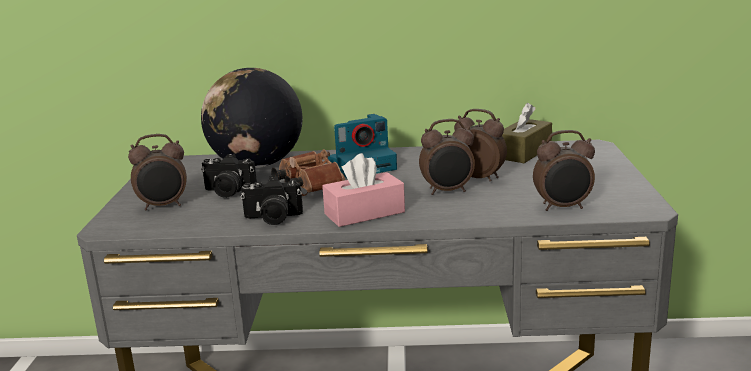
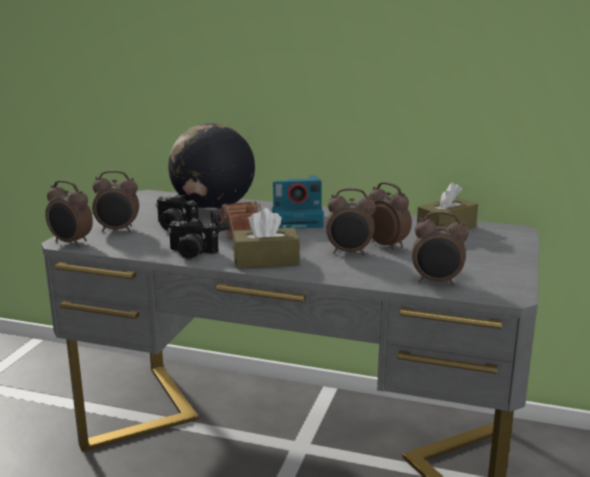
camera: 15 degrees right, 0 degrees up
(115, 229) = (71, 243): none -> alarm clock
(364, 213) = (266, 260): pink tissue box -> brown tissue box

